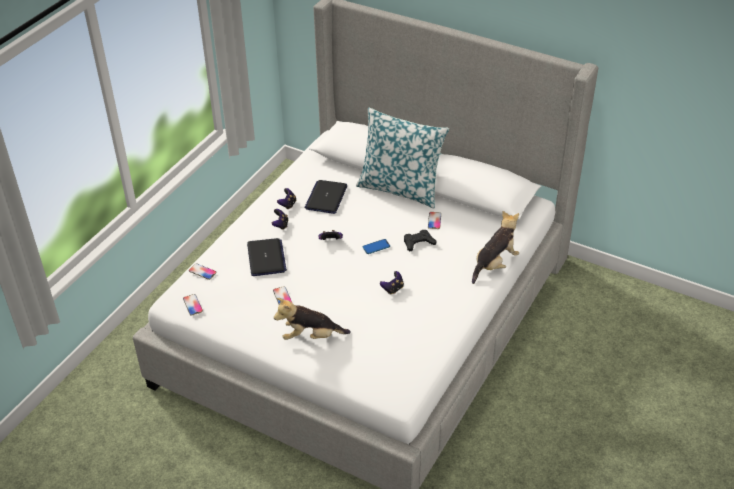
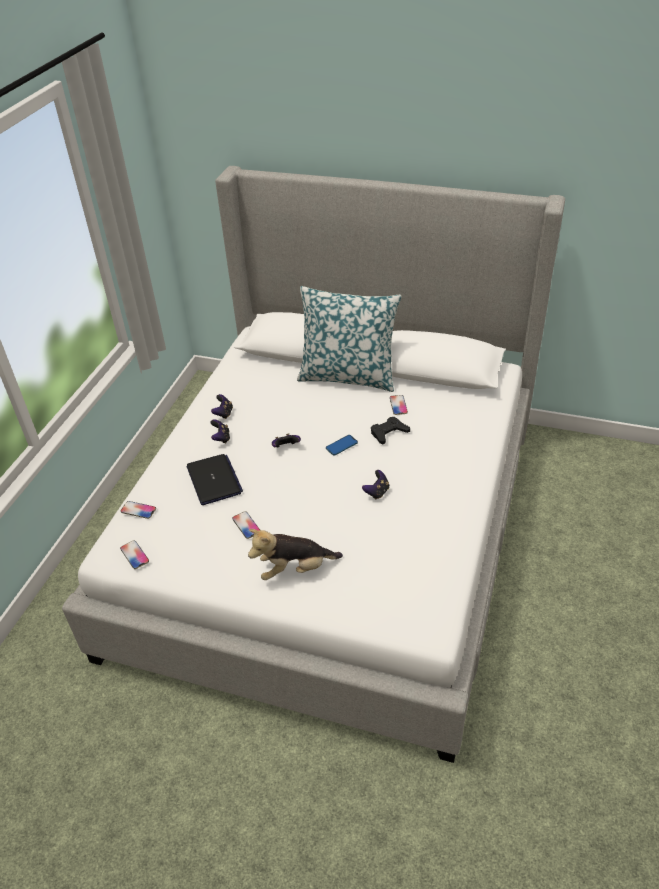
camera: 10 degrees left, 0 degrees up
(326, 197) = (266, 398): laptop -> none
(494, 264) = (484, 443): plush toy -> none

